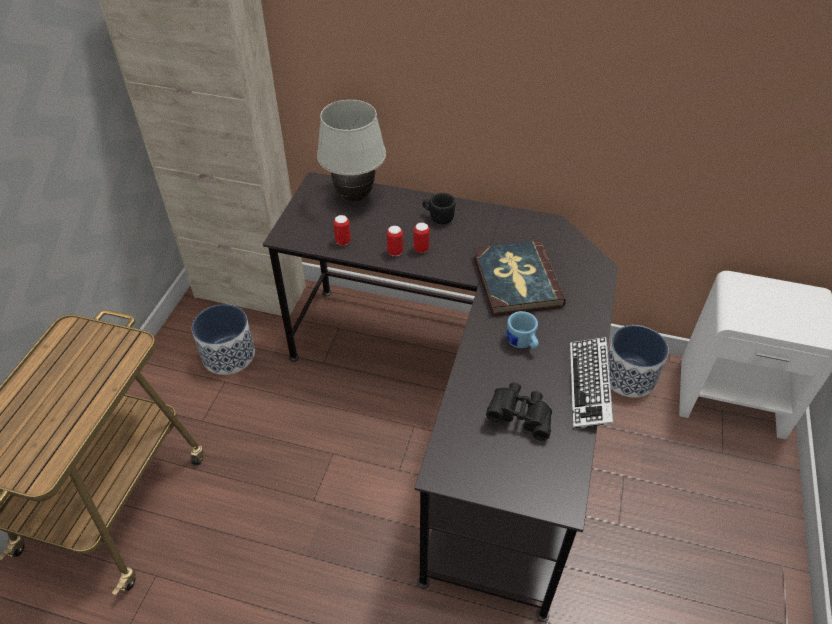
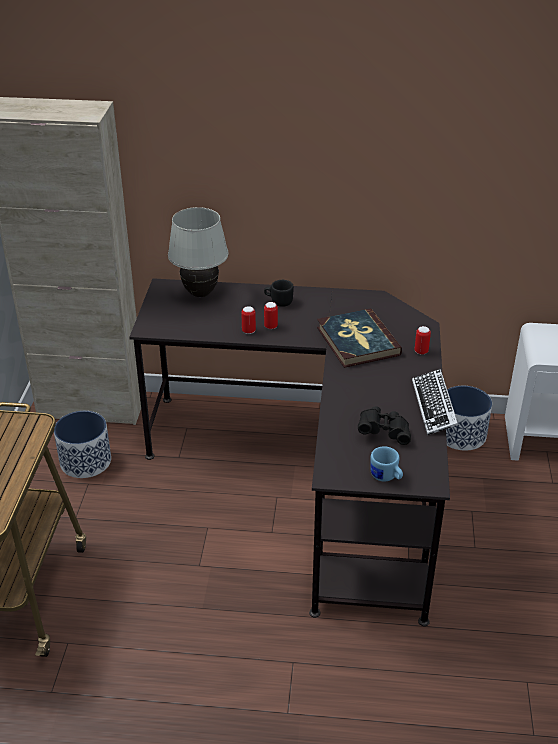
camera: 10 degrees left, 10 degrees down
(343, 241) = (200, 328): can -> can (421, 351)
(522, 343) = (373, 384): blue mug -> blue mug (386, 477)

